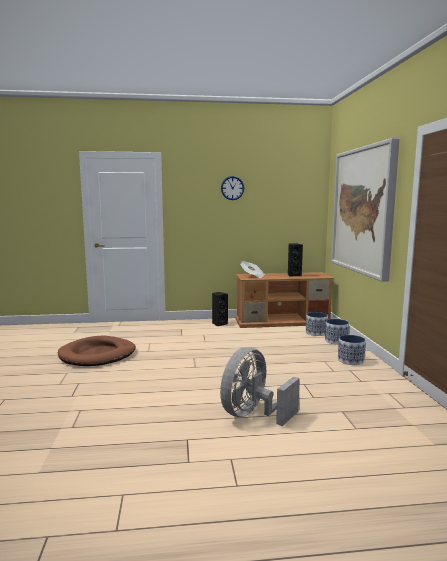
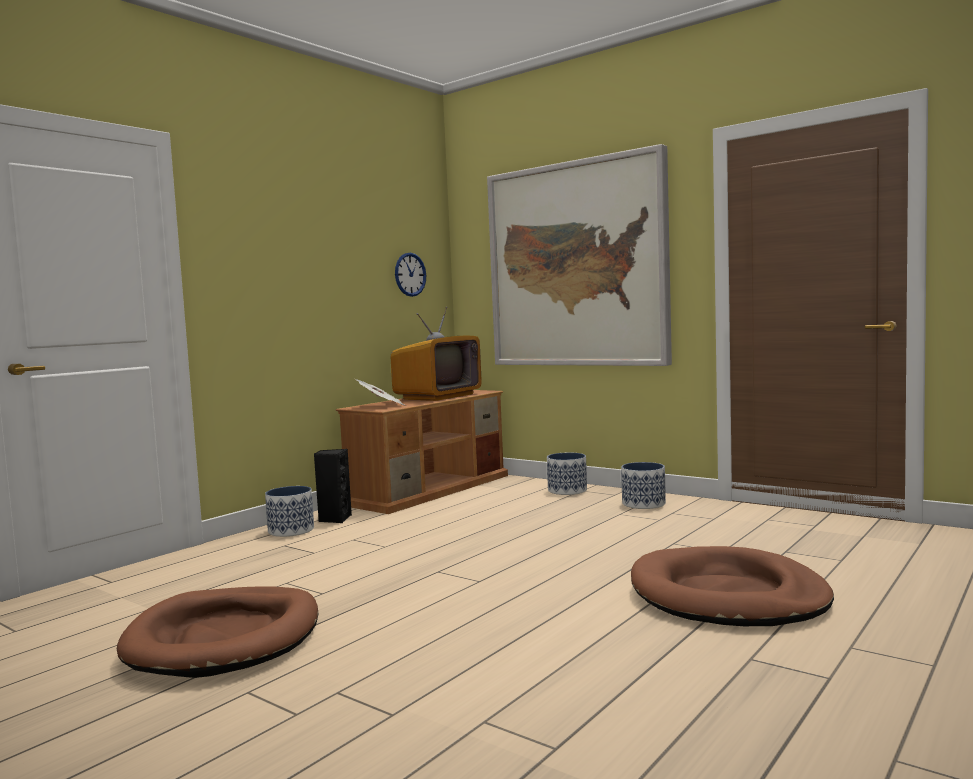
camera: 45 degrees left, 5 degrees down
(232, 188) = (313, 228): wall clock -> wall clock (410, 274)
(253, 415) = (727, 596): grey fan -> brown dog bed
(293, 275) = (438, 396): black speaker -> television
(316, 333) = (516, 489): planter -> planter (291, 530)

